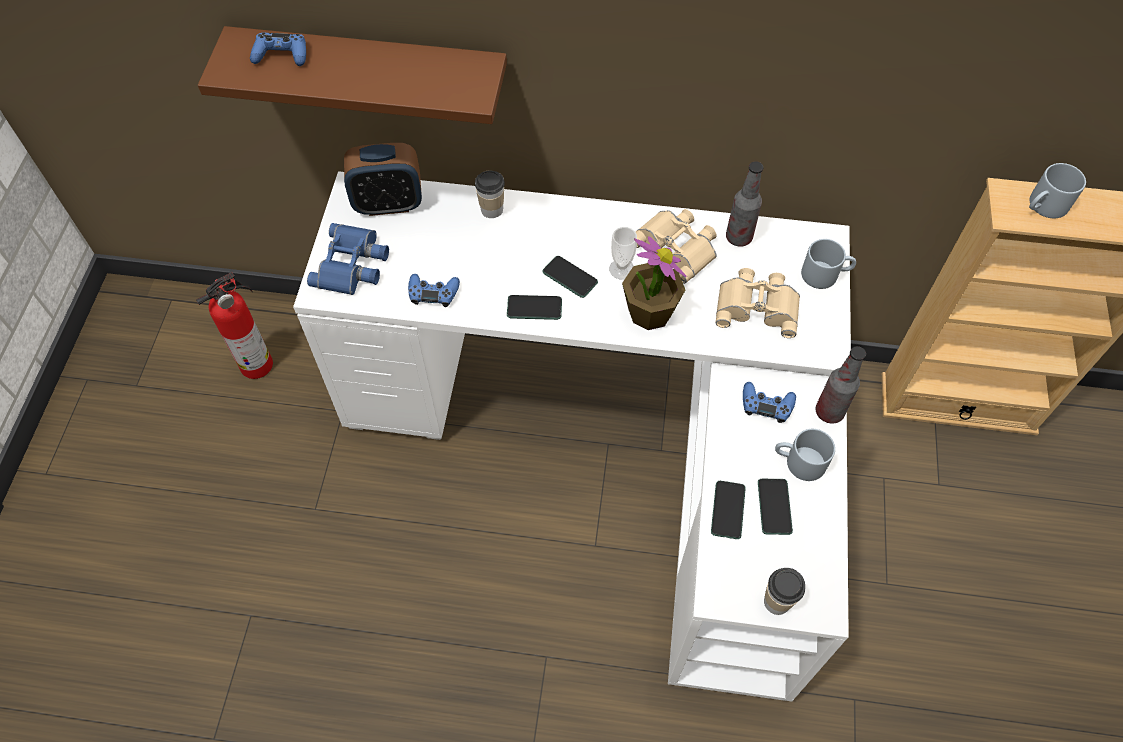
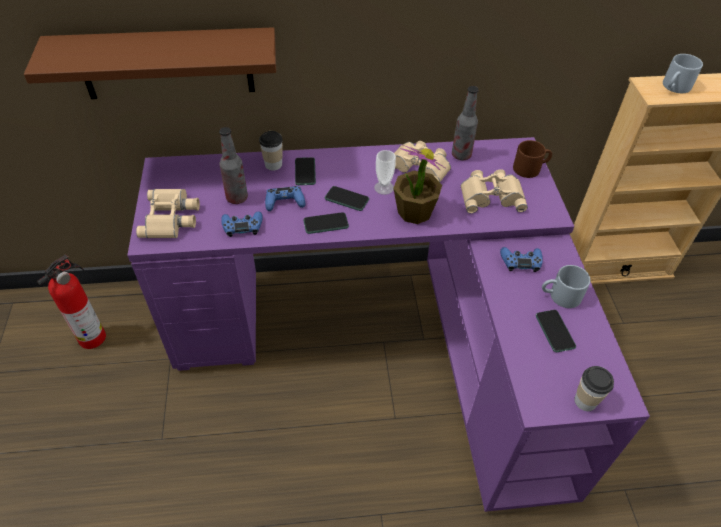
camera: 15 degrees left, 10 degrees down
(281, 55) = (93, 47): blue game controller -> blue game controller (285, 202)
(353, 264) = (171, 217): blue binoculars -> beige binoculars
(388, 204) = (191, 173): alarm clock -> none
(615, 442) = (388, 340): white desk -> purple desk
(728, 510) = (521, 341): phone -> phone (305, 172)
(825, 274) = (530, 168): grey mug -> brown mug
(829, 412) = (567, 258): bottle -> bottle (237, 198)

